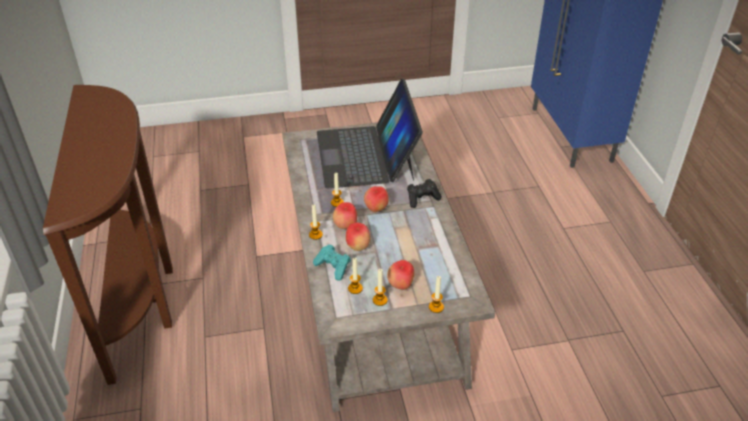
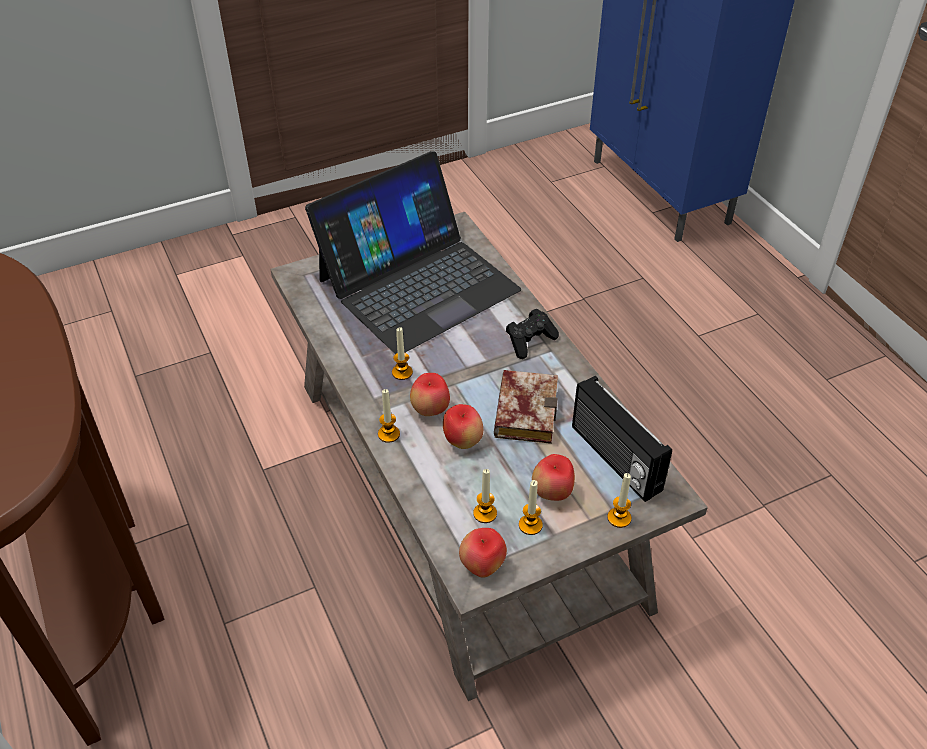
camera: 15 degrees left, 5 degrees up
(333, 267) = (437, 484): turquoise game controller -> none
(366, 155) = (417, 284): laptop -> laptop turned 105 degrees counterclockwise
(376, 209) = (466, 371): apple -> apple (482, 566)
(402, 236) = (523, 410): none -> book
(446, 274) = (614, 459): none -> radio

